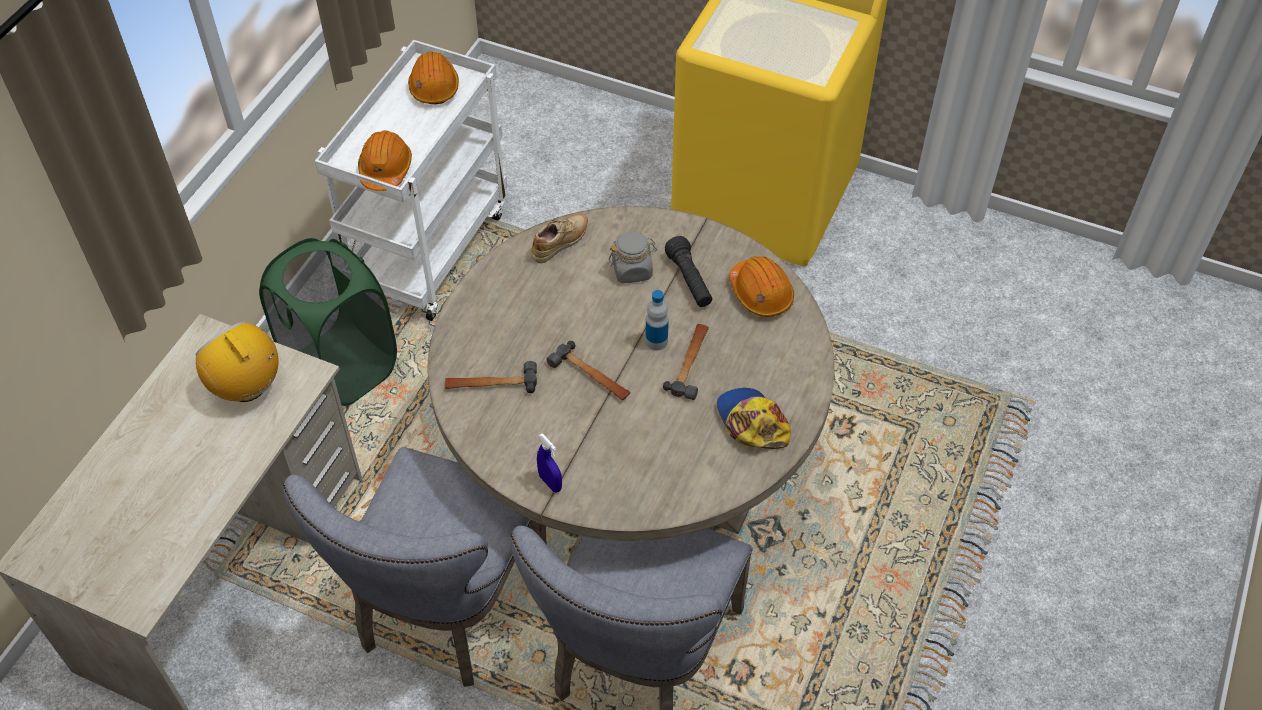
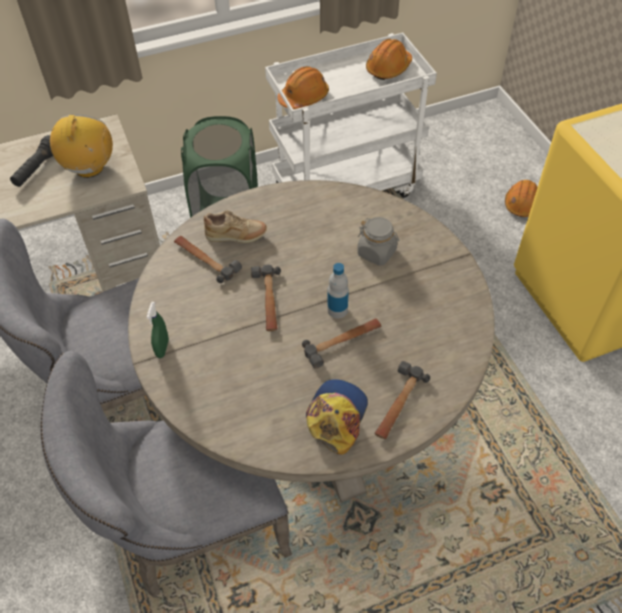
camera: 45 degrees right, 0 degrees up
(550, 482) = (162, 348): blue spray bottle -> green spray bottle
(561, 244) = (350, 205): beige shoe -> beige shoe (236, 237)
(689, 280) = (408, 286): black flashlight -> black flashlight (37, 169)
(760, 294) = (449, 332): orange hard hat -> orange hard hat (522, 204)
(784, 378) = (397, 404): none -> hammer

